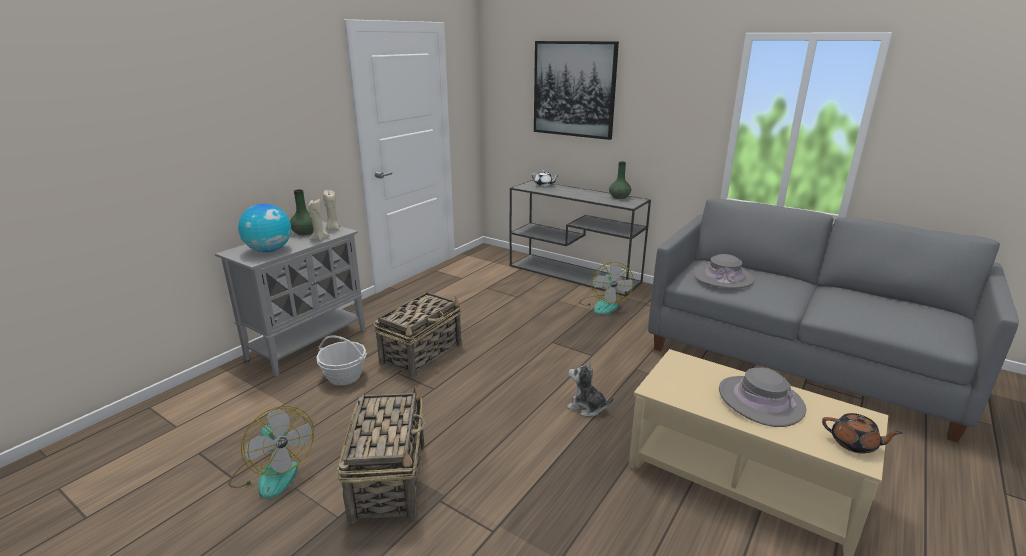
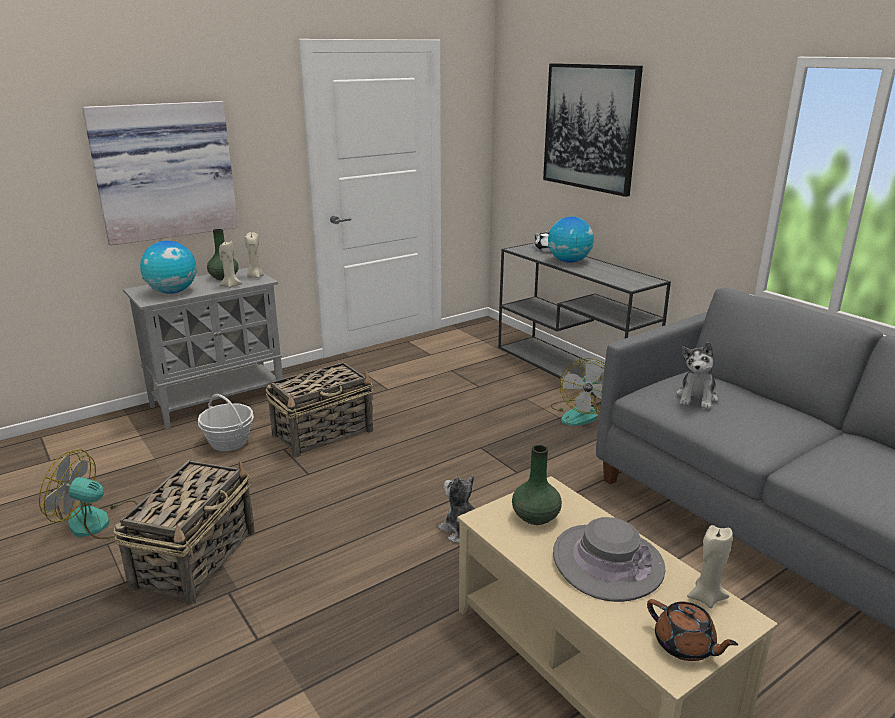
camera: 20 degrees right, 0 degrees up
(243, 140) = (164, 171): none -> picture
(273, 472) = (99, 523): fan -> fan turned 120 degrees clockwise
(568, 192) = (569, 261): none -> globe
(619, 197) = (629, 274): green vase -> green vase (536, 516)
(723, 277) = (697, 398): grey hat -> plush toy
(837, 409) = (706, 597): none -> beige candle

